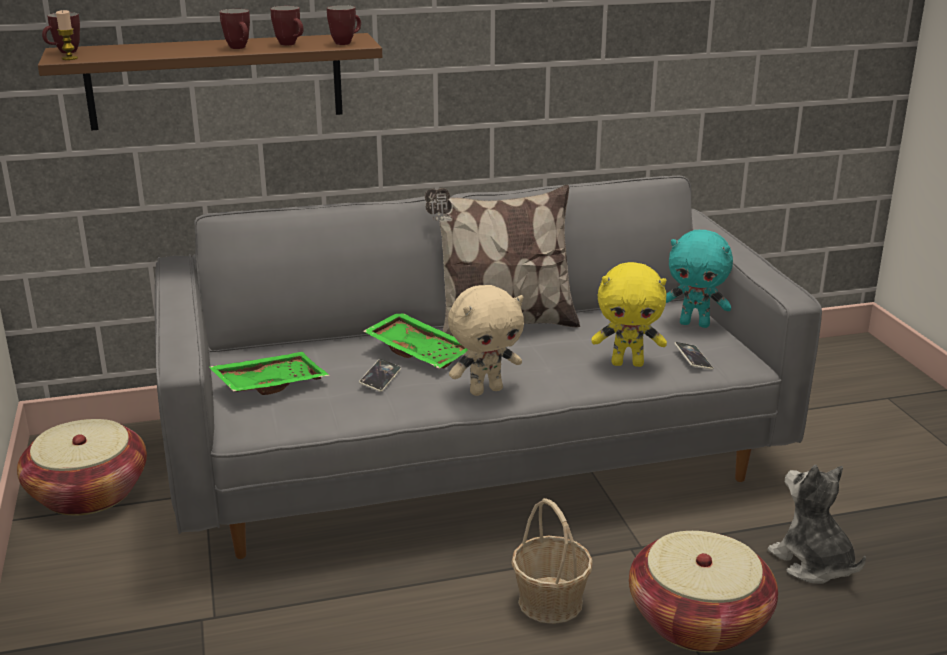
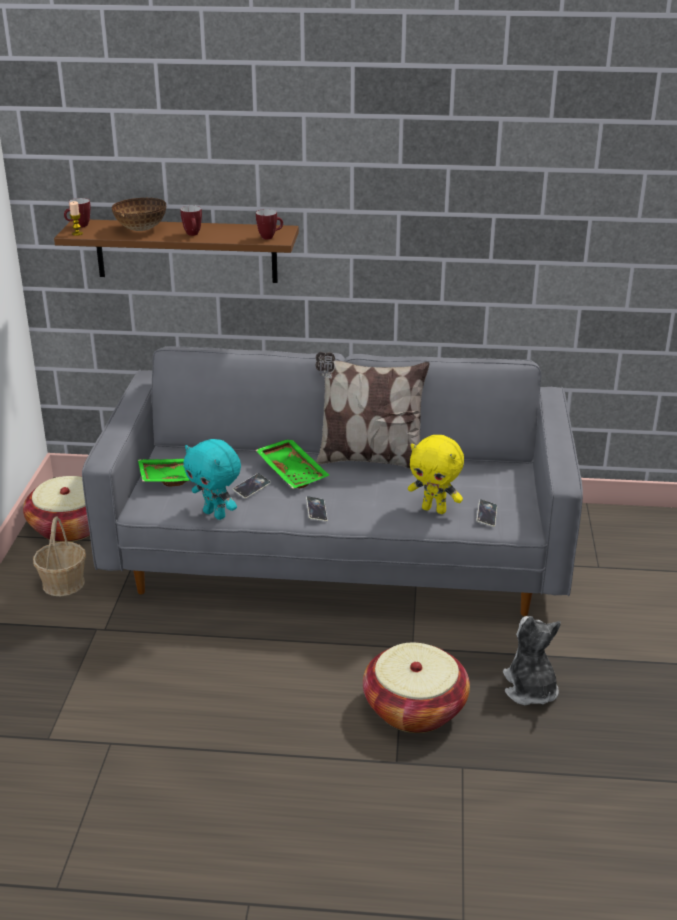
camera: 20 degrees right, 5 degrees up
(159, 49) = (141, 229): none -> bowl
(290, 44) = (231, 234): mug -> none
(485, 390) = (316, 511): beige plush toy -> phone
(550, 601) = (322, 671): basket -> basket (63, 583)
(695, 324) = (515, 485): turquoise plush toy -> turquoise plush toy (215, 514)

